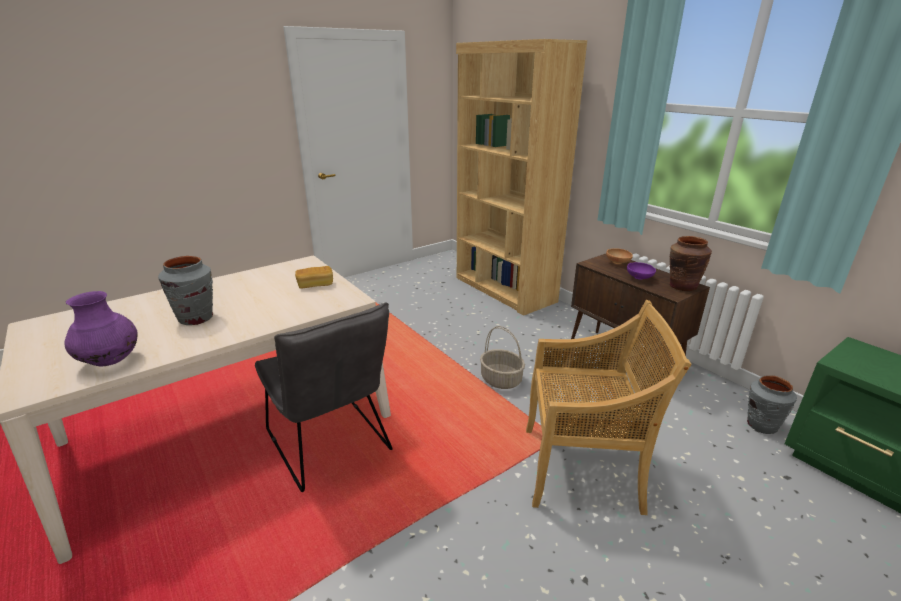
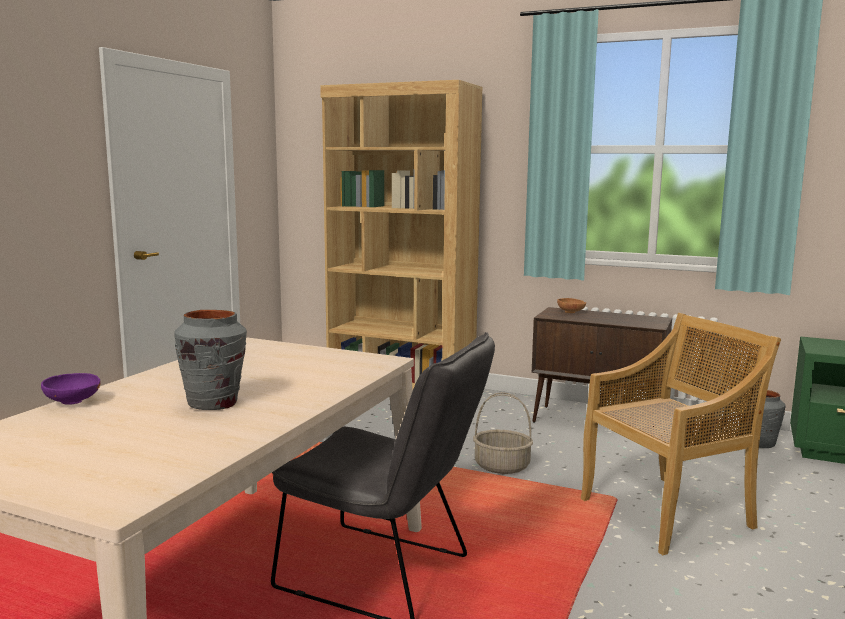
camera: 30 degrees left, 15 degrees down
(111, 361) = (182, 455): purple vase -> none
(315, 285) = (310, 357): bread -> none
(639, 278) = (609, 320): purple bowl -> purple bowl (73, 403)
(682, 286) = (651, 320): brown vase -> none

